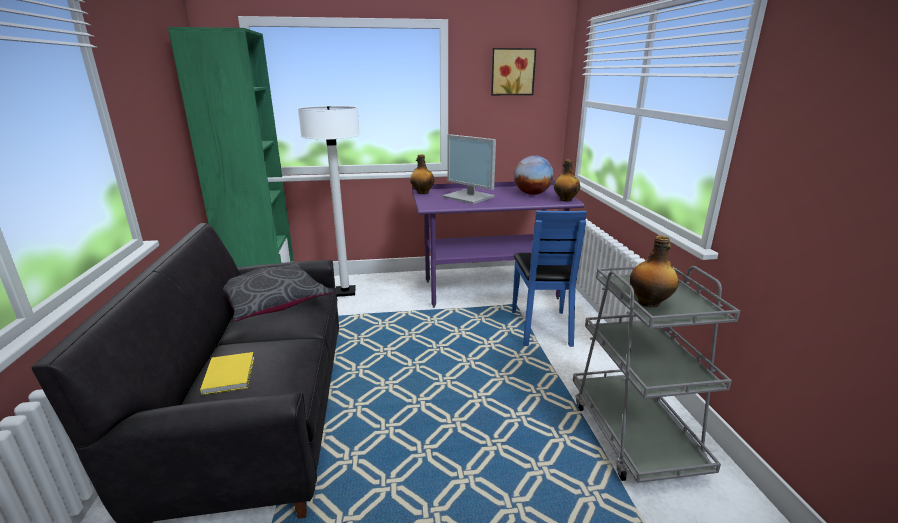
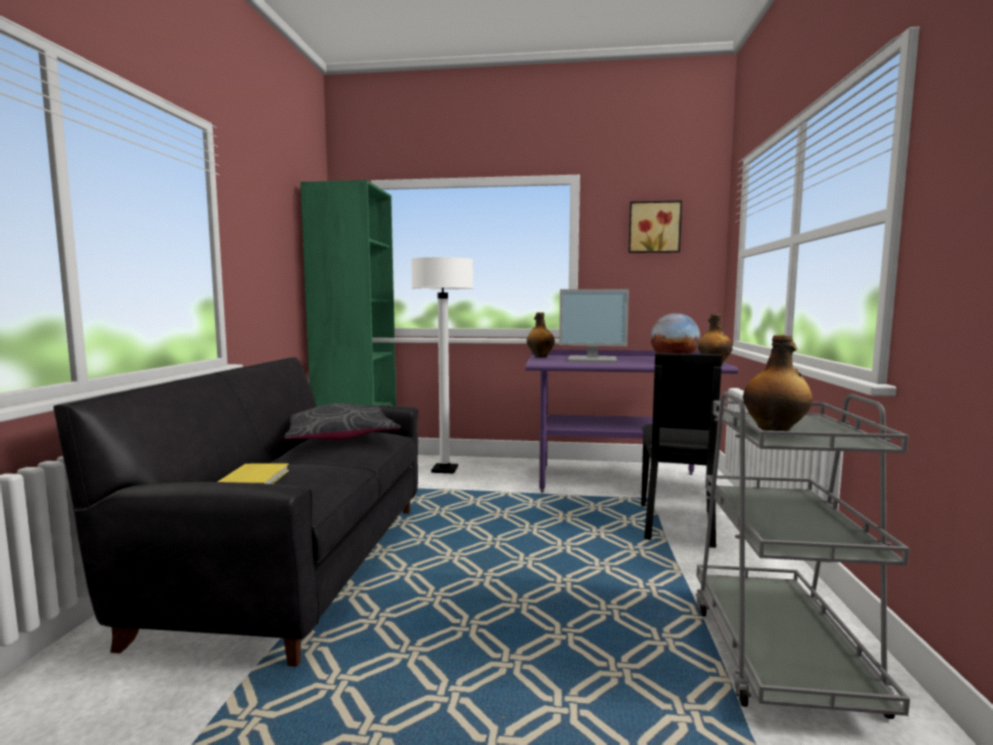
camera: 15 degrees right, 15 degrees down
(469, 197) = (593, 360): monitor -> monitor turned 45 degrees counterclockwise
(542, 327) = (677, 524): blue chair -> black chair

